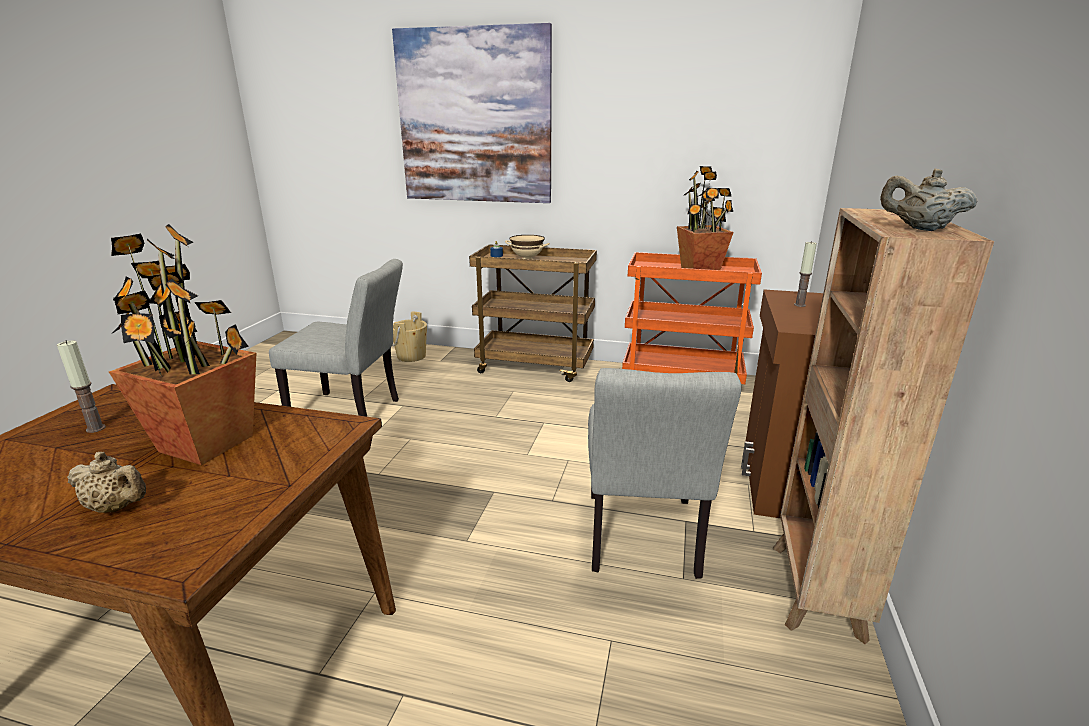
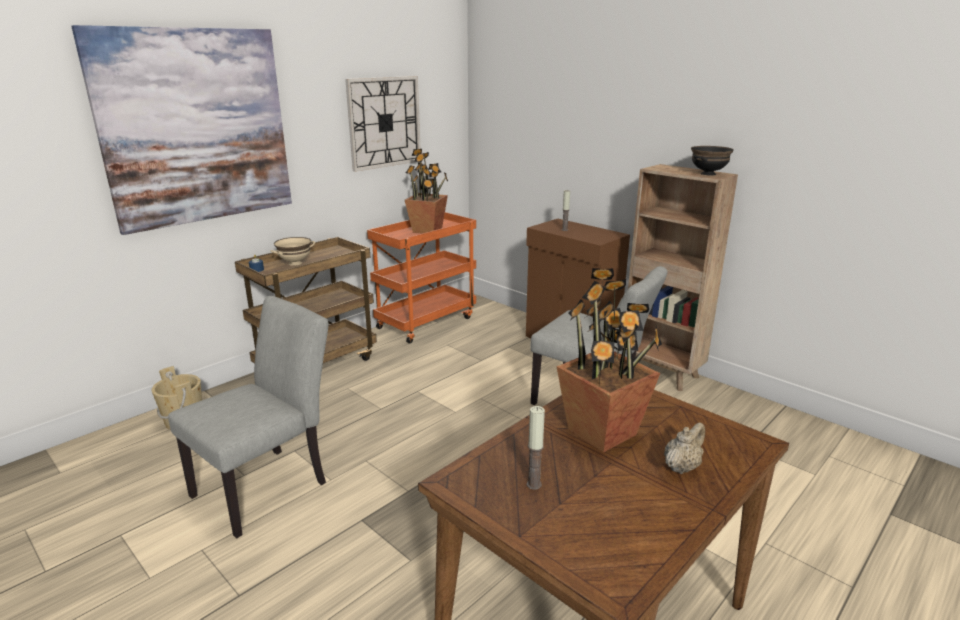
camera: 60 degrees left, 0 degrees up
(684, 132) = (384, 122): none -> wall clock
(920, 229) = (708, 174): beige teapot -> black bowl

